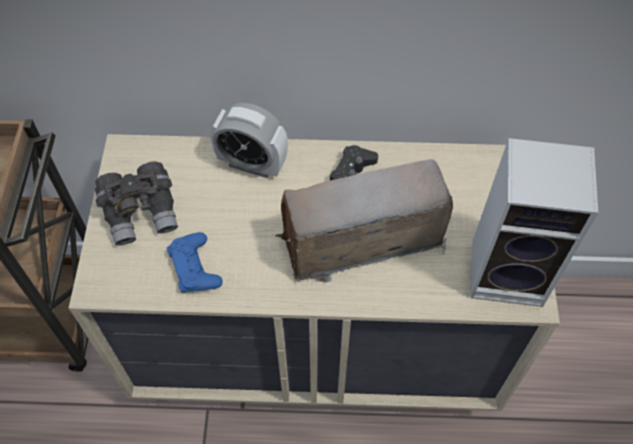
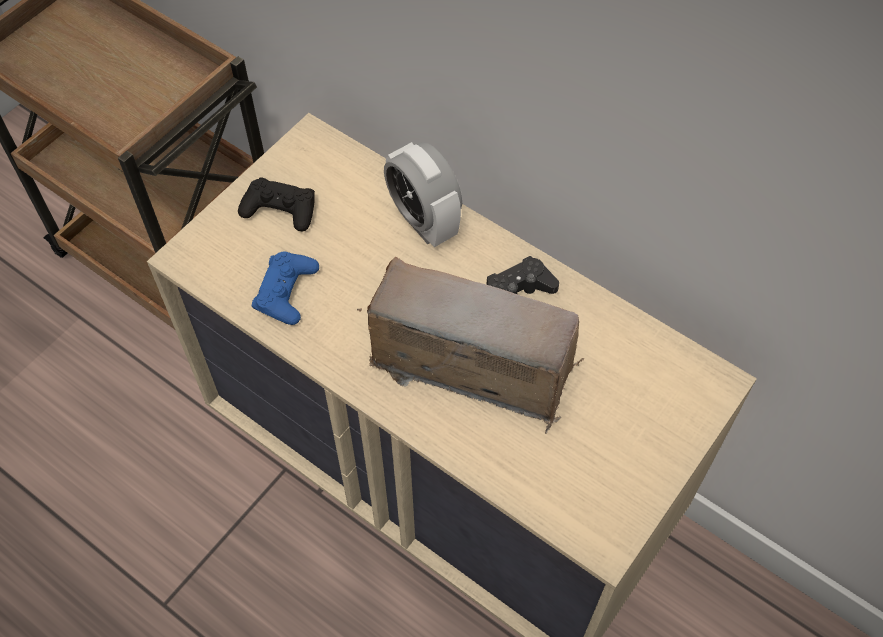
camera: 35 degrees right, 0 degrees up
(142, 212) = (280, 209): grey binoculars -> black game controller
(510, 272) = (605, 498): speaker -> none

